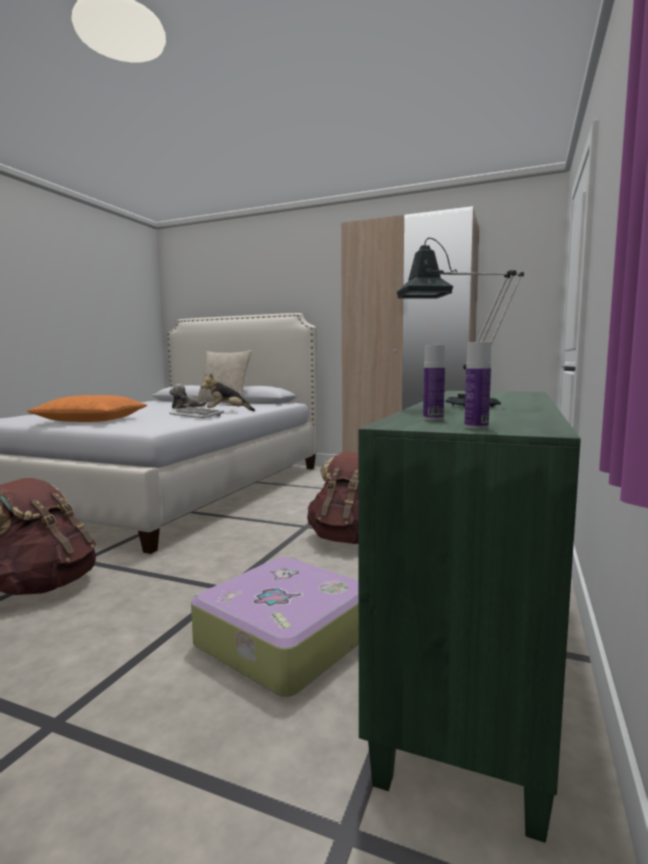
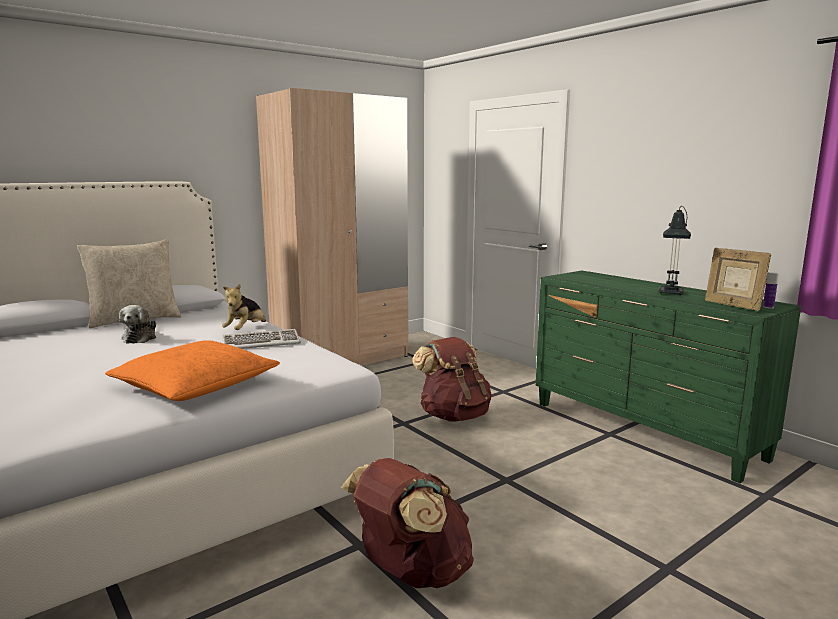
camera: 60 degrees left, 5 degrees up
(282, 639) = (601, 475): suitcase -> none
(433, 418) = (732, 306): bottle -> picture frame

